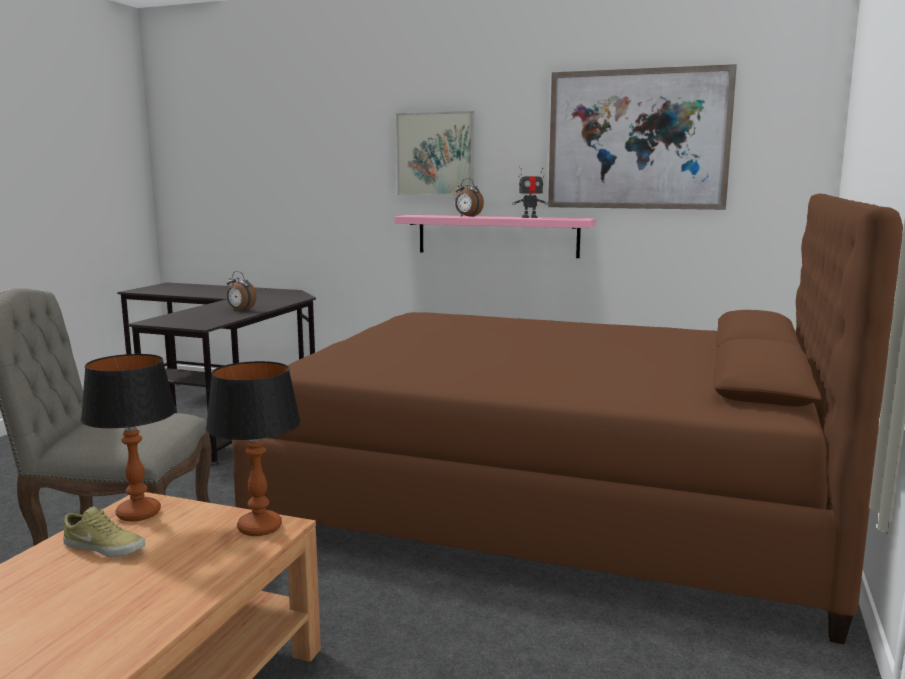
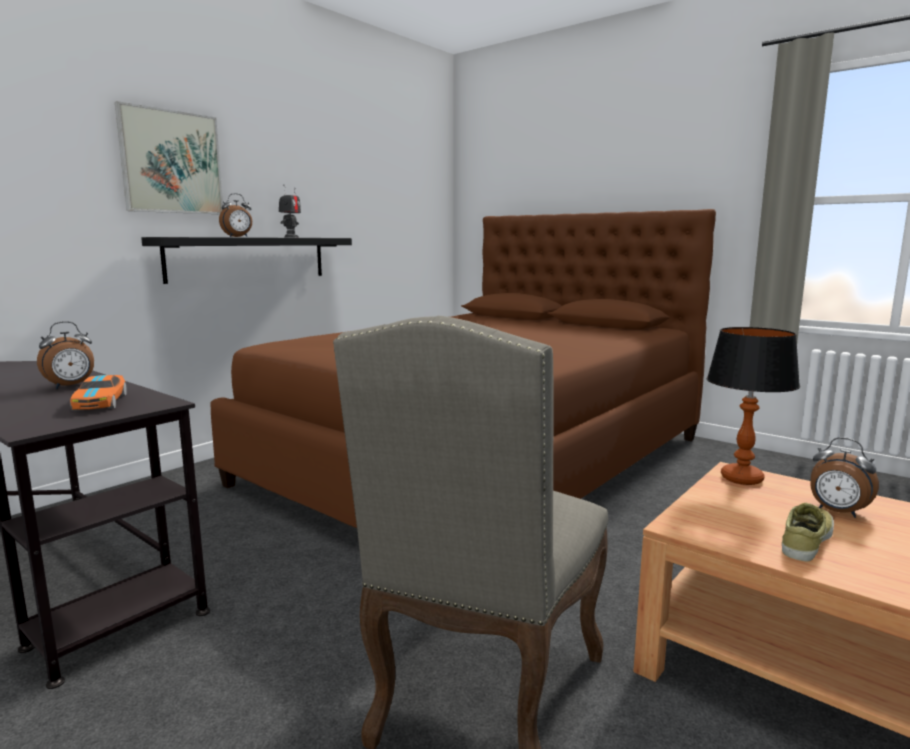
camera: 70 degrees left, 0 degrees up
(138, 513) = (715, 526): table lamp -> none
(169, 568) = (837, 512): none -> alarm clock
(204, 319) = (100, 402): none -> toy car
(497, 235) = (249, 258): pink shelf -> black shelf
(637, 139) = (353, 169): picture -> none

